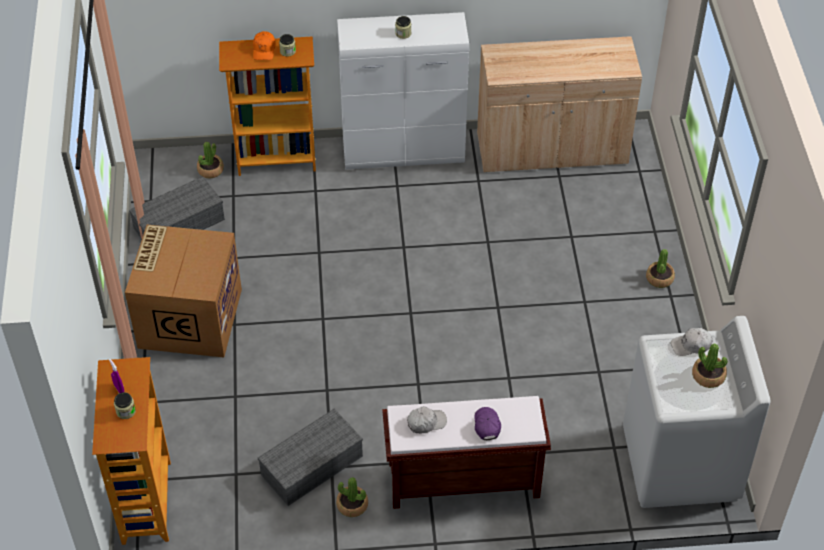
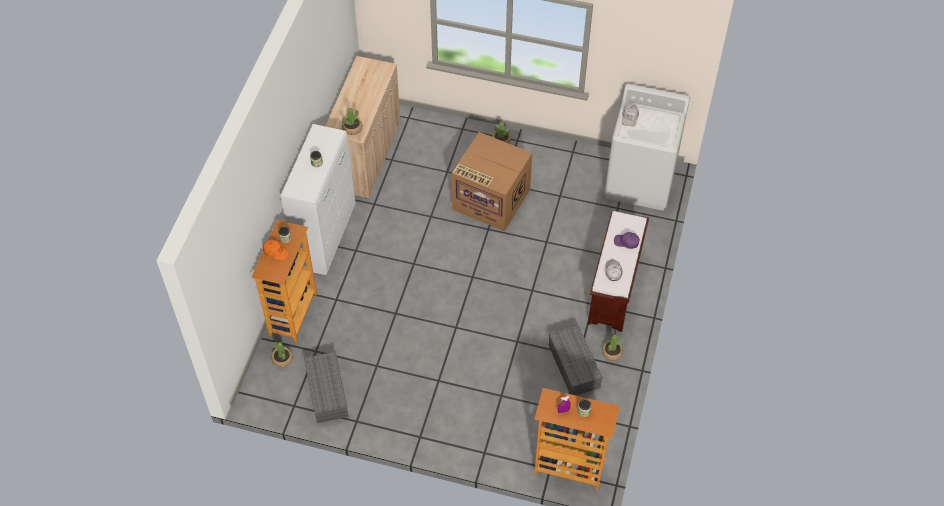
camera: 70 degrees left, 5 degrees up
(189, 317) = (420, 406): cardboard box -> cardboard box (490, 199)
(708, 376) = (654, 118): potted plant -> potted plant (352, 128)

